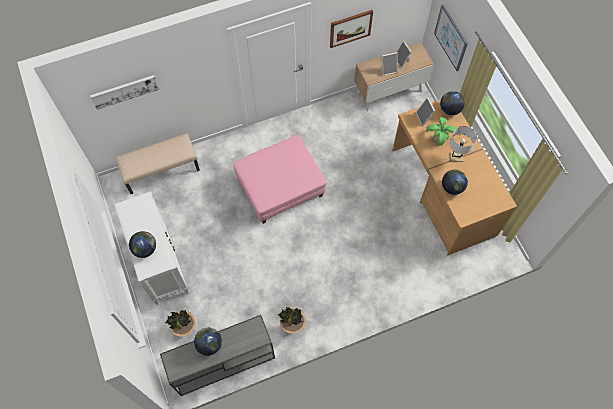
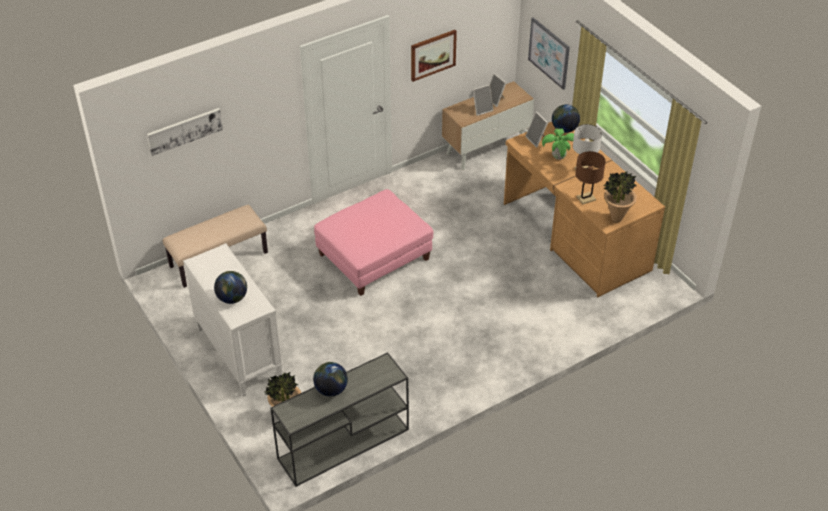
camera: 10 degrees left, 20 degrees down
(292, 327) = (423, 394): potted plant -> potted plant (616, 219)
(452, 187) = (586, 198): globe -> brown table lamp

